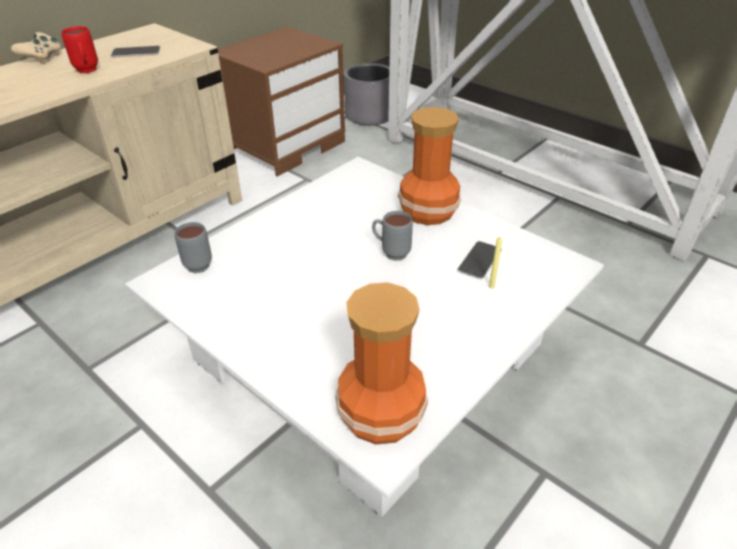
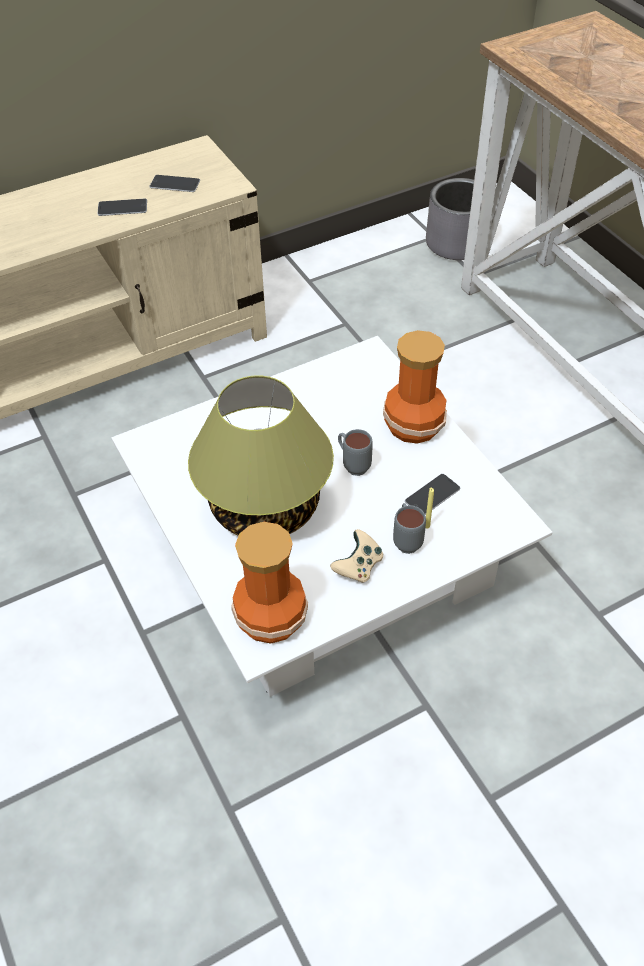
camera: 20 degrees right, 10 degrees up
(42, 58) = (86, 177): beige game controller -> beige game controller (358, 566)
(87, 72) = (122, 207): red mug -> phone
(197, 263) = (176, 431): grey mug -> grey mug (406, 540)
(286, 145) = (341, 269): brown nightstand -> none
(321, 309) = (264, 508): none -> table lamp

